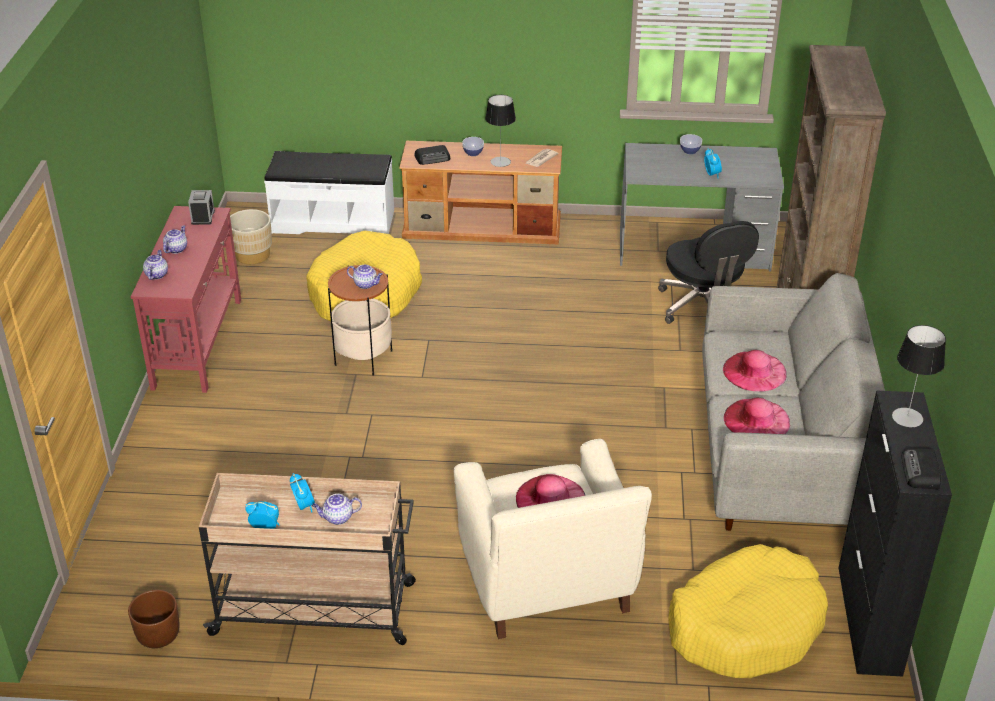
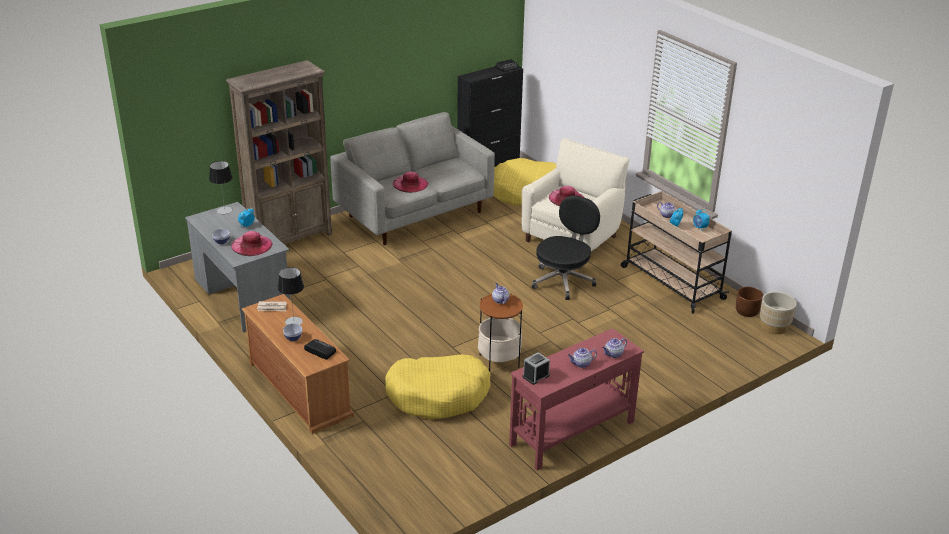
camera: 130 degrees left, 5 degrees down
(252, 255) = (455, 474): beige planter -> beige planter (774, 326)
(333, 221) = (366, 462): white bench -> none
(703, 307) = (306, 273): black office chair -> black office chair (563, 281)
(756, 420) = (446, 173): pink hat -> pink hat (251, 245)
(907, 417) = (478, 75): table lamp -> table lamp (224, 210)

